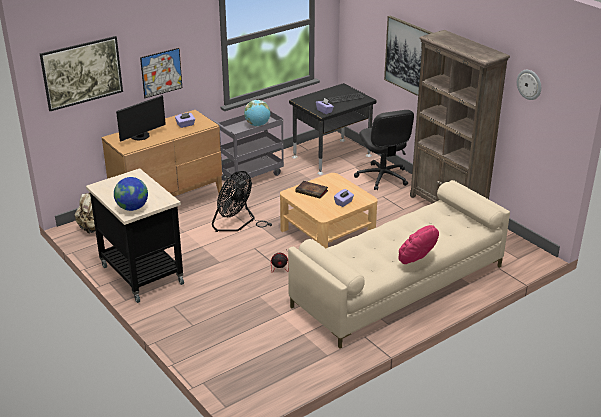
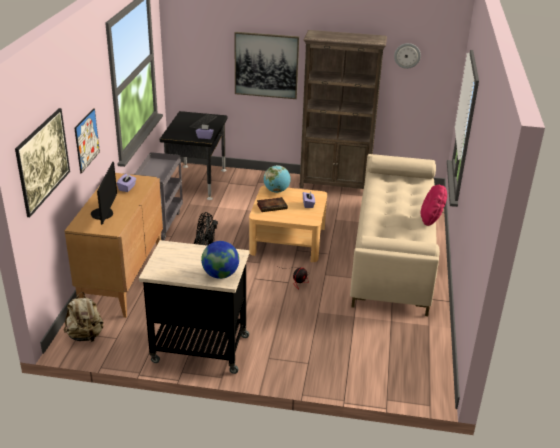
camera: 45 degrees left, 0 degrees up
(257, 125) = (161, 169): globe -> globe (276, 191)
(382, 177) = (259, 182): black office chair -> none

